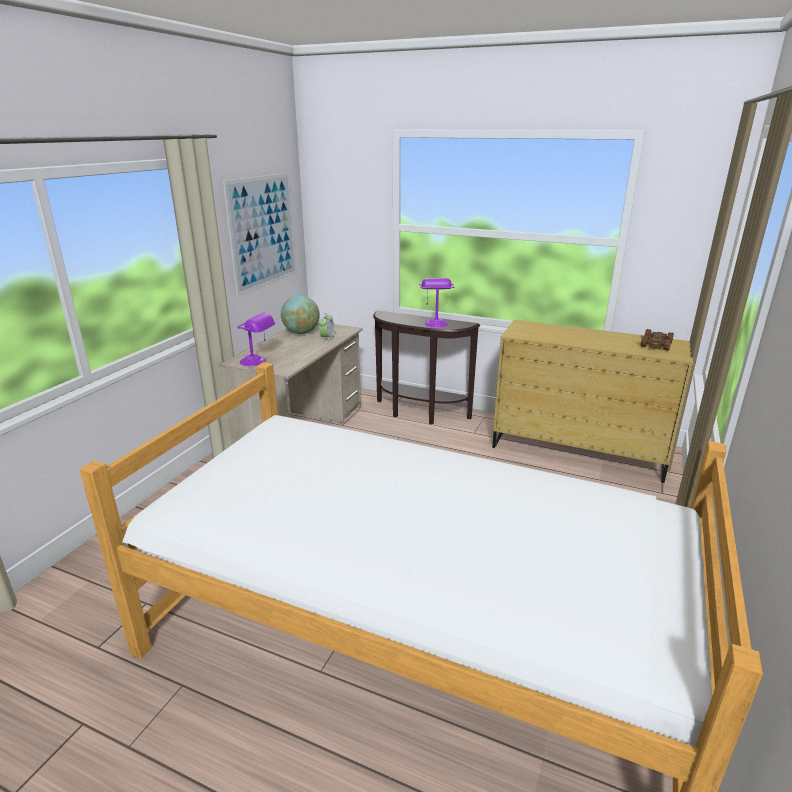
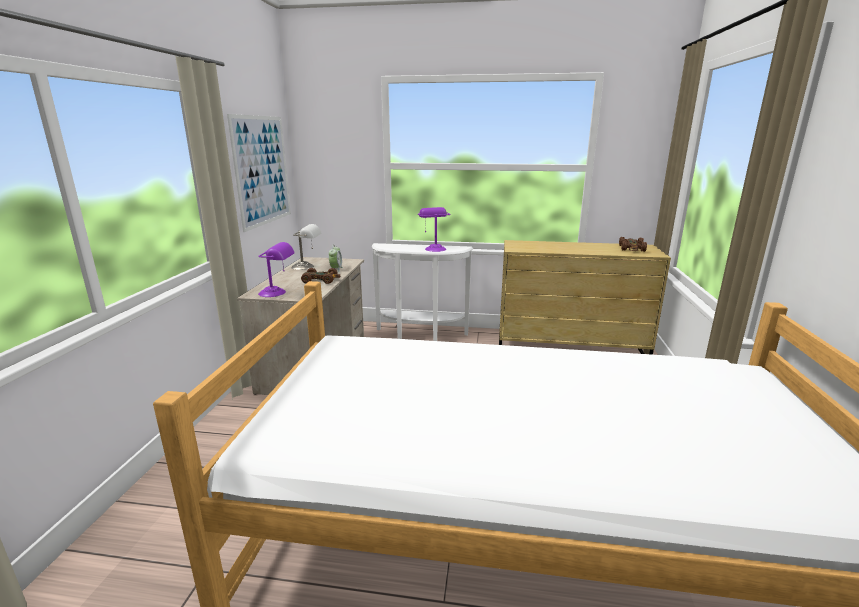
camera: 15 degrees left, 5 degrees down
(301, 332) = (307, 266): globe -> white table lamp
(305, 351) = (320, 280): none -> brown toy car
(419, 414) = (420, 336): brown console table -> white console table

